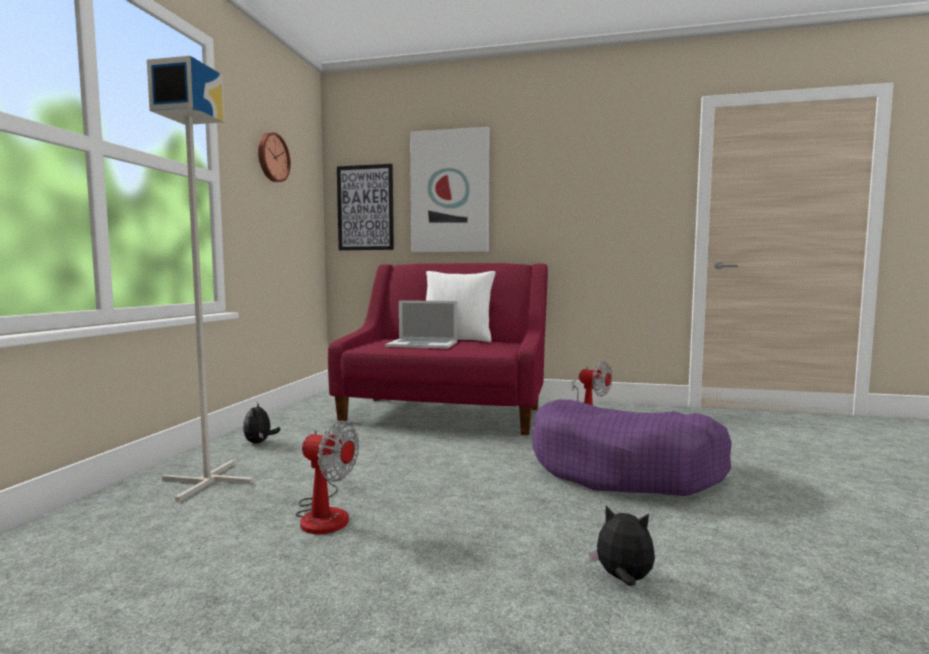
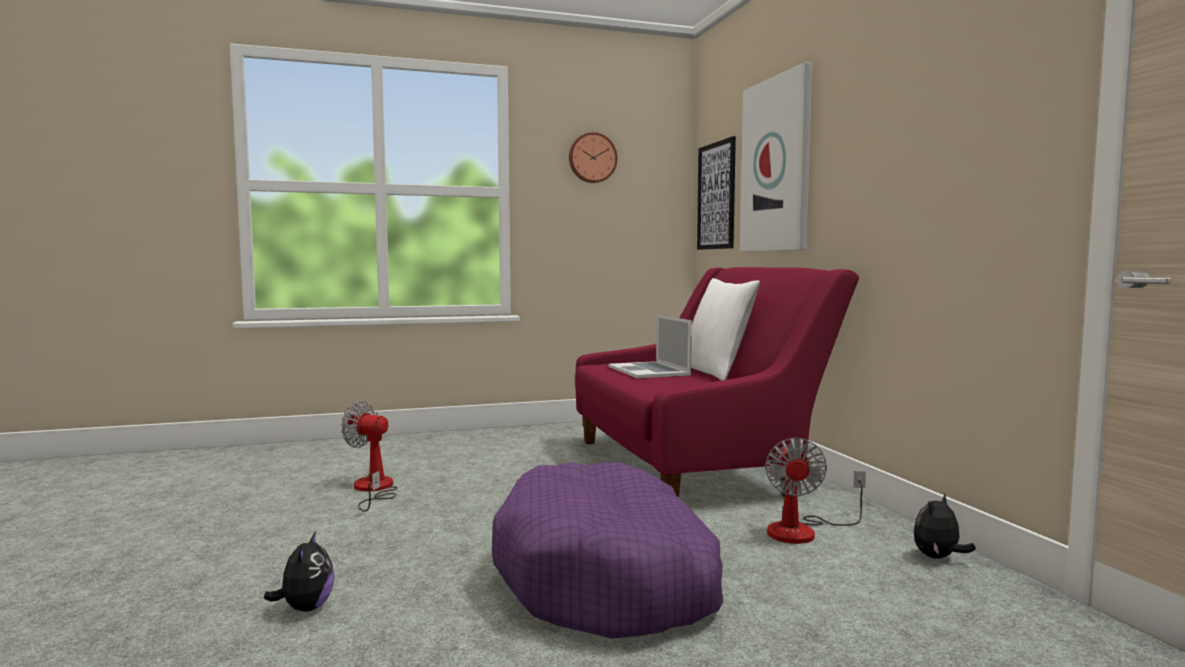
camera: 60 degrees right, 0 degrees up
(207, 480) = (408, 449): grey floor lamp -> none
(259, 442) = (498, 438): plush toy -> plush toy (938, 558)
(324, 514) = (373, 490): fan -> fan turned 120 degrees clockwise

